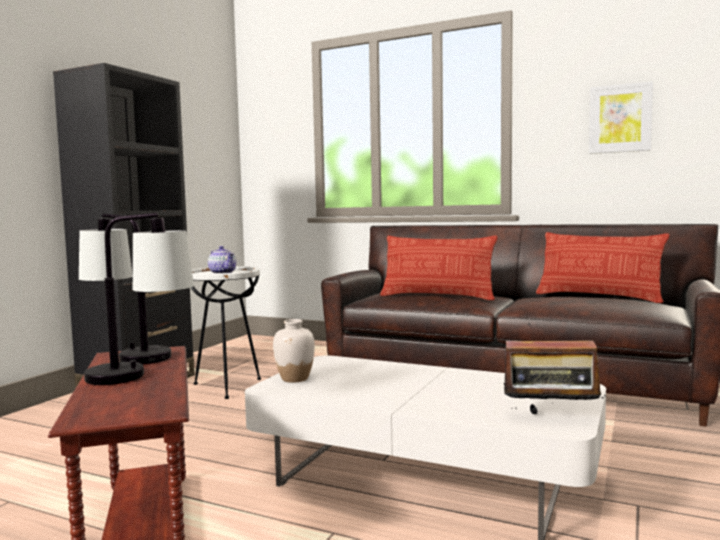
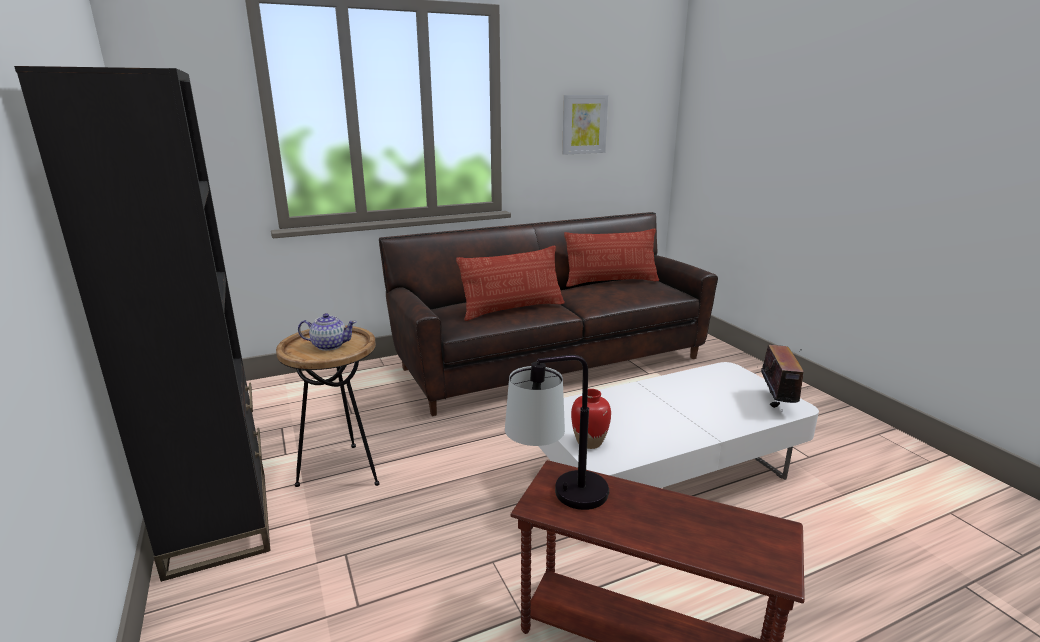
camera: 50 degrees left, 15 degrees up
(142, 376) = (655, 512): table lamp -> none
(227, 386) = (343, 471): white side table -> brown side table
(295, 379) = (589, 442): white vase -> red vase
(551, 418) = (777, 402): radio -> radio turned 45 degrees counterclockwise

